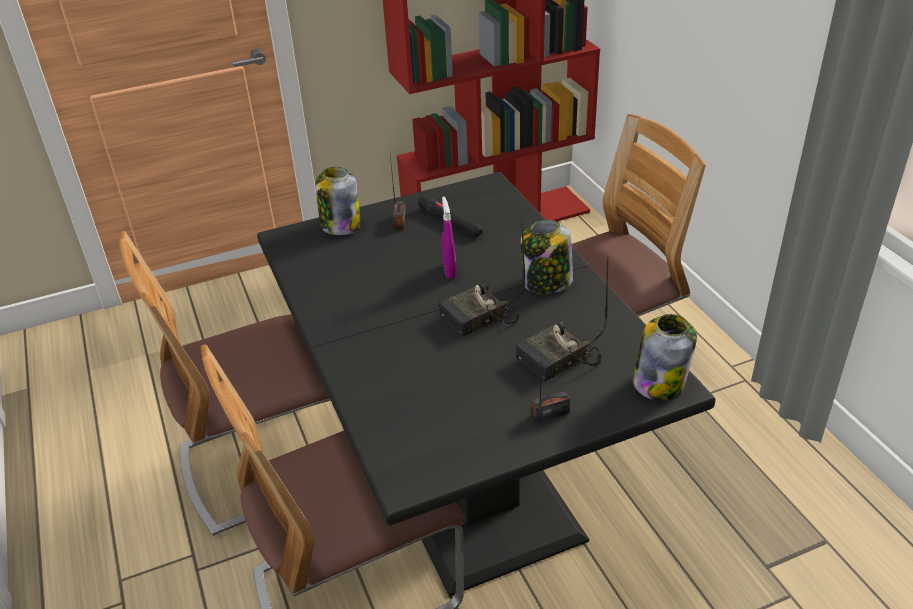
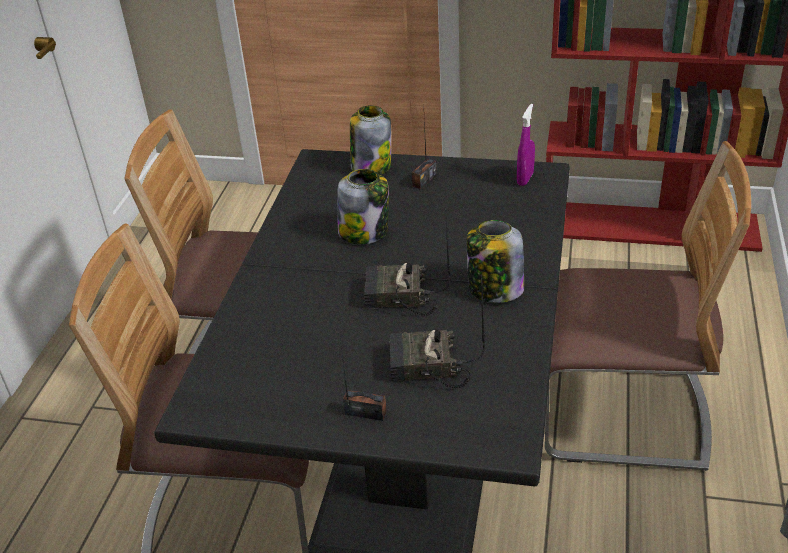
camera: 35 degrees right, 0 degrees up
(449, 271) = (419, 243): purple spray bottle -> purple spray bottle (525, 179)
(451, 222) = (469, 197): black flashlight -> none
(659, 382) = (497, 433): jar -> jar (364, 232)

